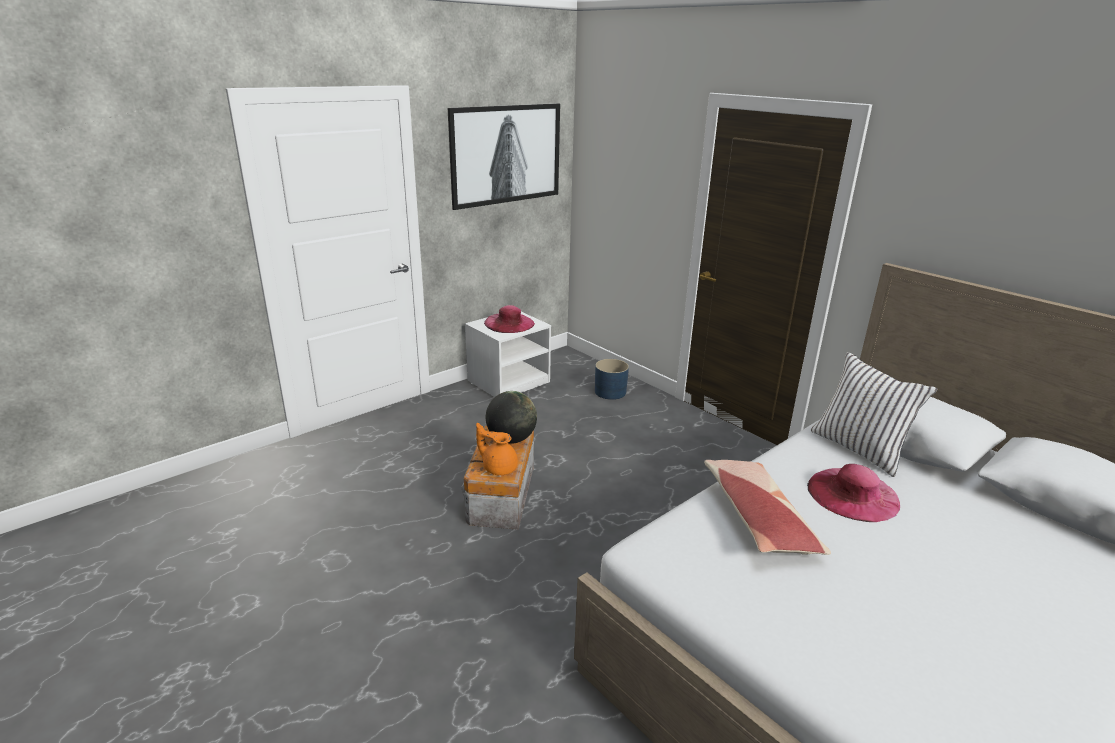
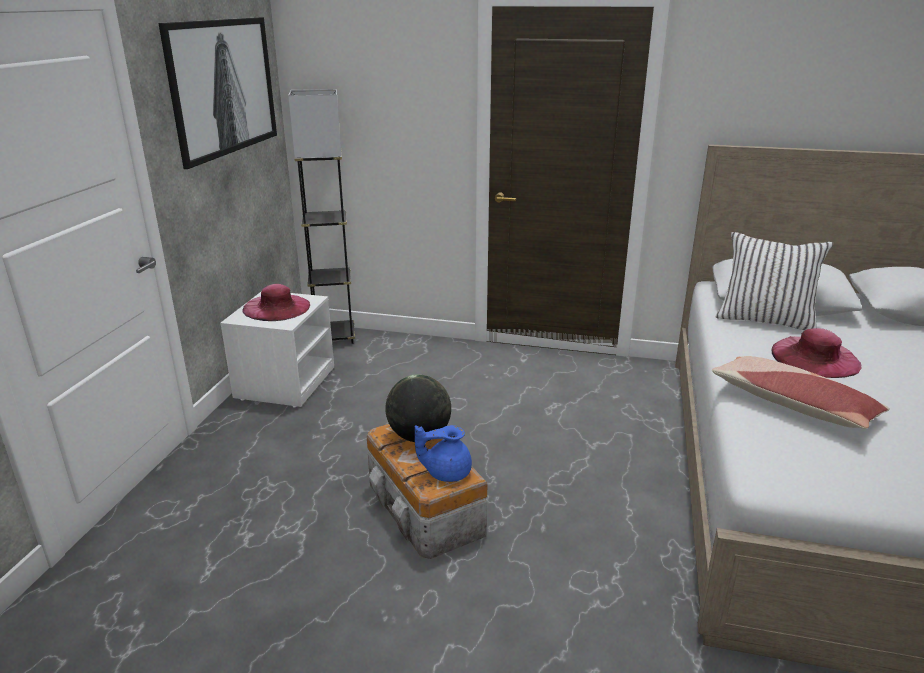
camera: 35 degrees left, 0 degrees up
(498, 467) = (446, 472): orange teapot -> blue teapot
(574, 361) = (334, 337): none -> grey floor lamp
(610, 392) = (409, 356): blue planter -> none

